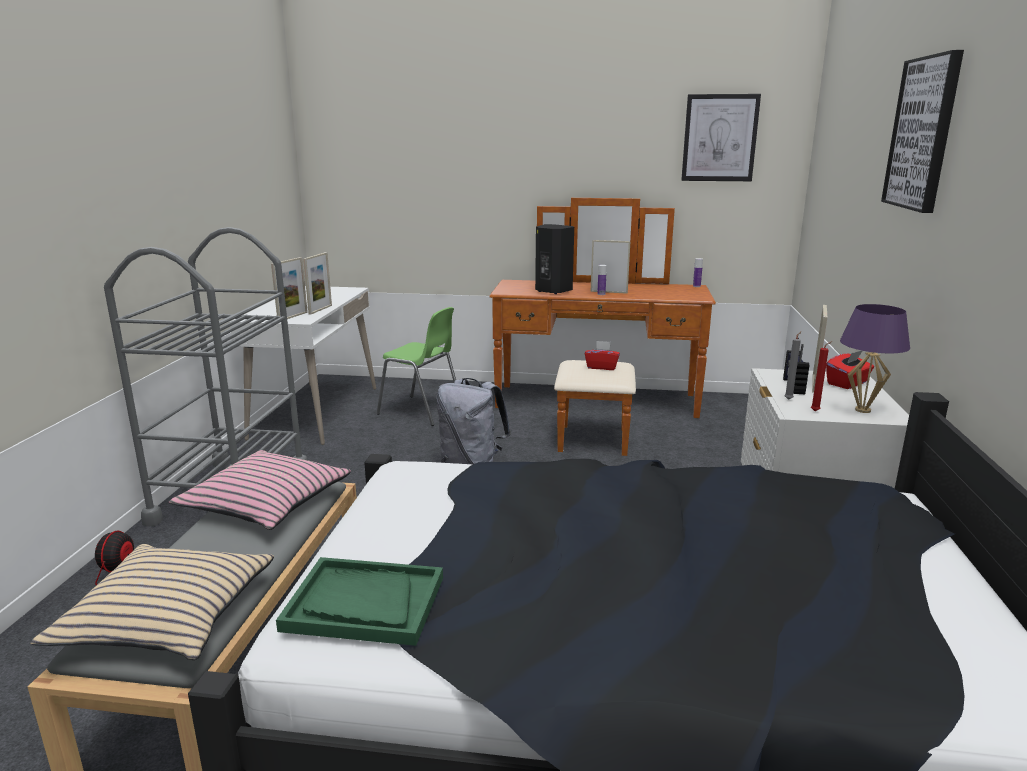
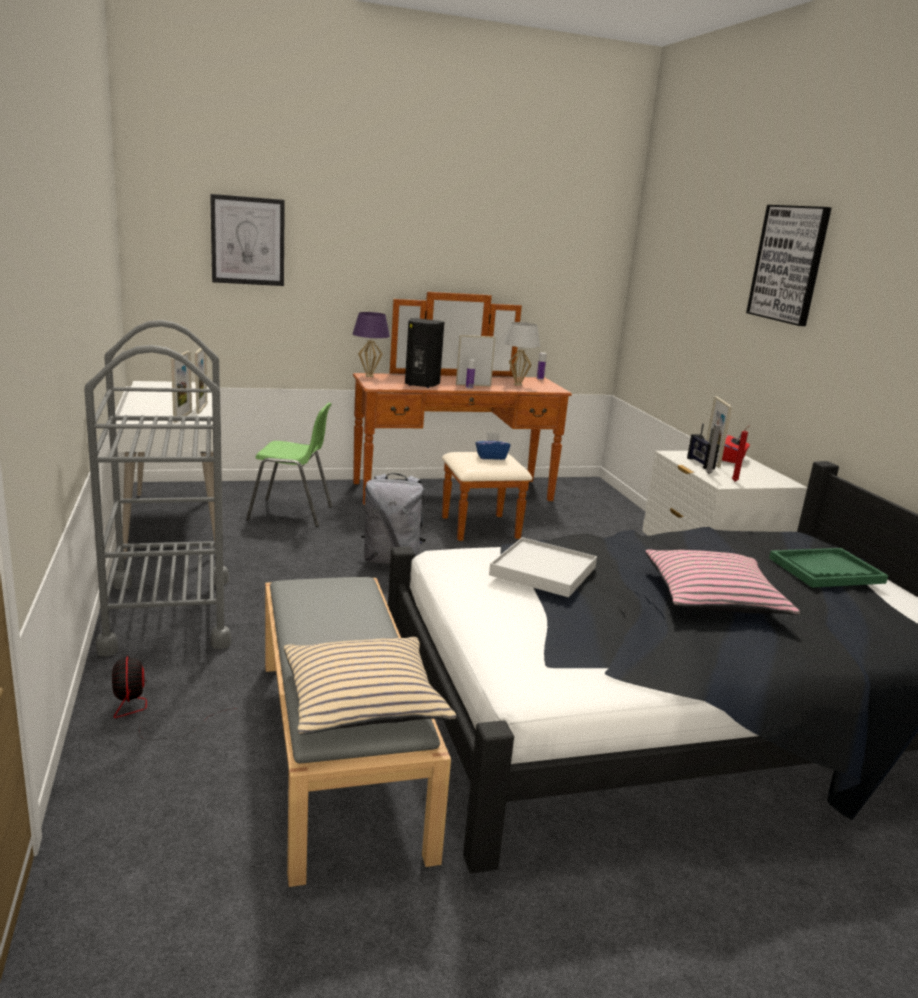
camera: 25 degrees left, 0 degrees up
(267, 502) = (328, 601): pink pillow -> pink pillow (713, 596)
(364, 604) = (554, 655): green tray -> green tray (826, 570)
(476, 498) = (543, 571): none -> white tray
(602, 367) = (491, 457): red tissue box -> blue tissue box
(661, 292) = (518, 384): none -> white table lamp
(719, 138) = (559, 242): picture -> picture (248, 241)
(862, 410) = (762, 478): purple table lamp -> purple table lamp (369, 376)

